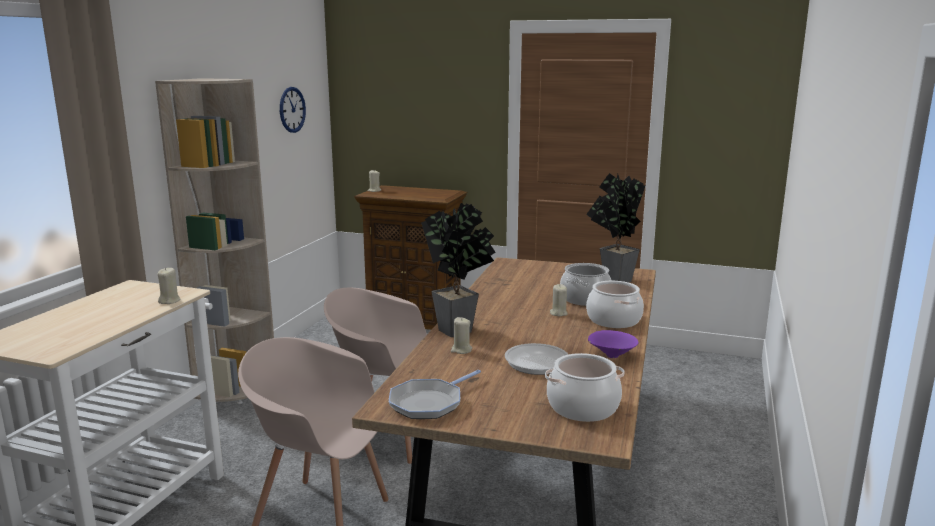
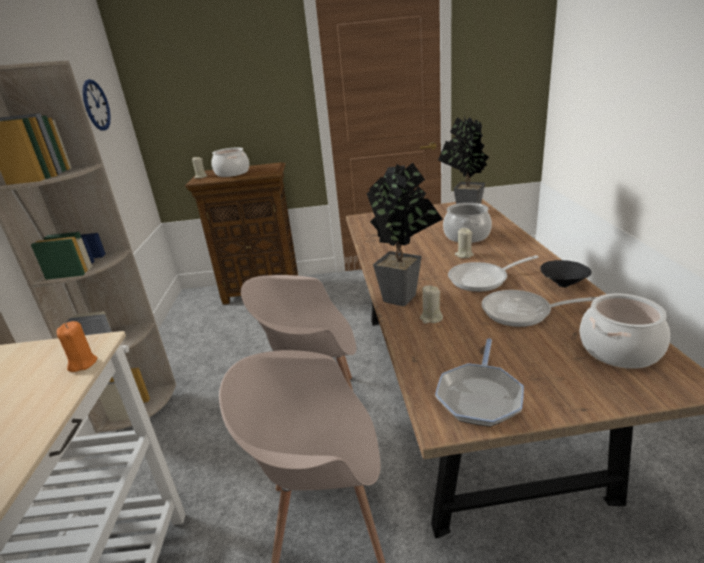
camera: 20 degrees left, 10 degrees up
(169, 301) = (83, 363): beige candle -> orange candle
(546, 335) = (483, 279): none -> frying pan
(611, 356) = (562, 285): purple bowl -> black bowl
(614, 320) = (515, 249): cooking pot -> cooking pot (232, 173)

